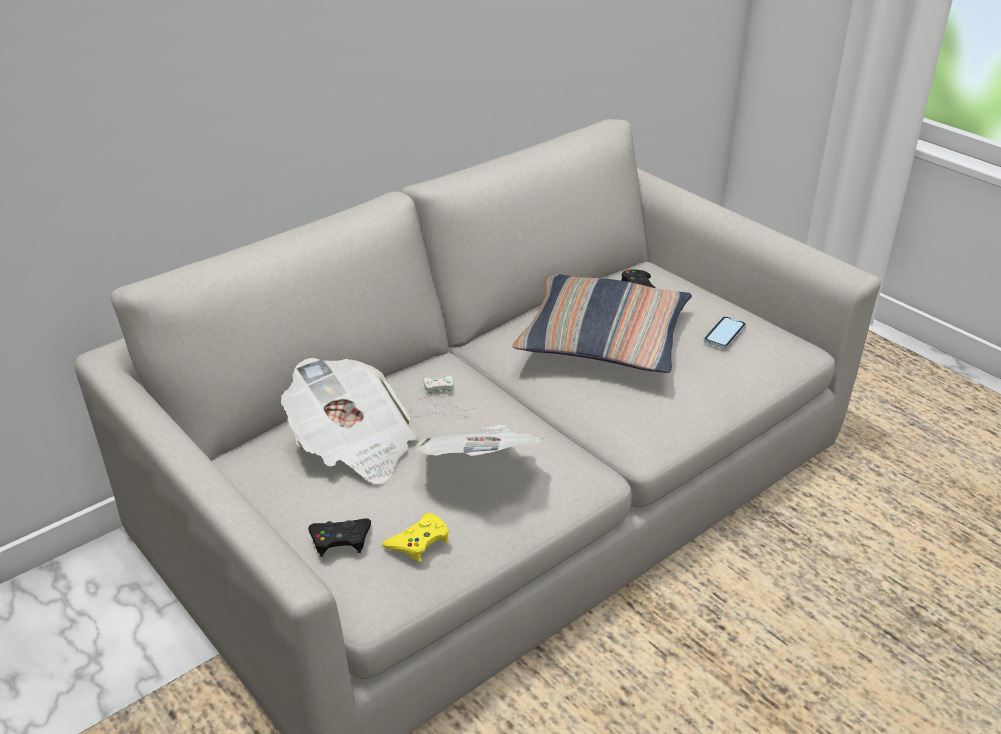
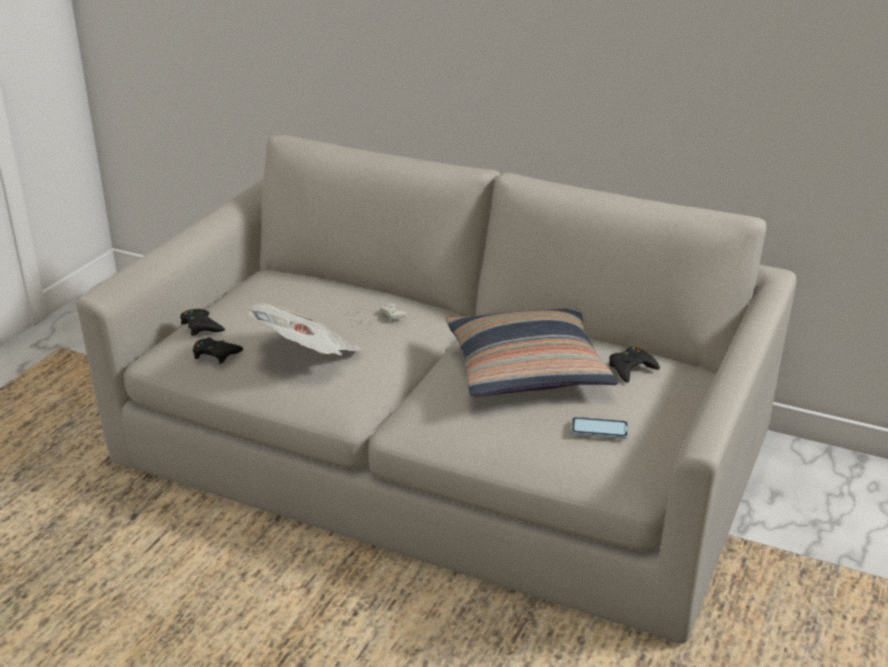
camera: 65 degrees right, 5 degrees down
(353, 446) = (298, 303): newspaper -> none
(419, 542) = (215, 354): yellow game controller -> black game controller

